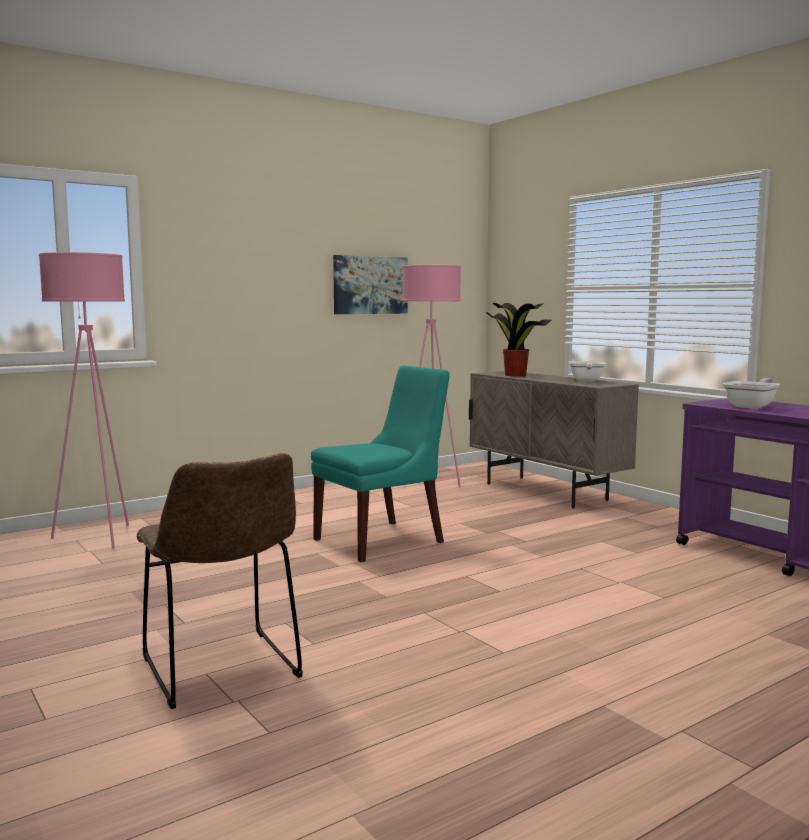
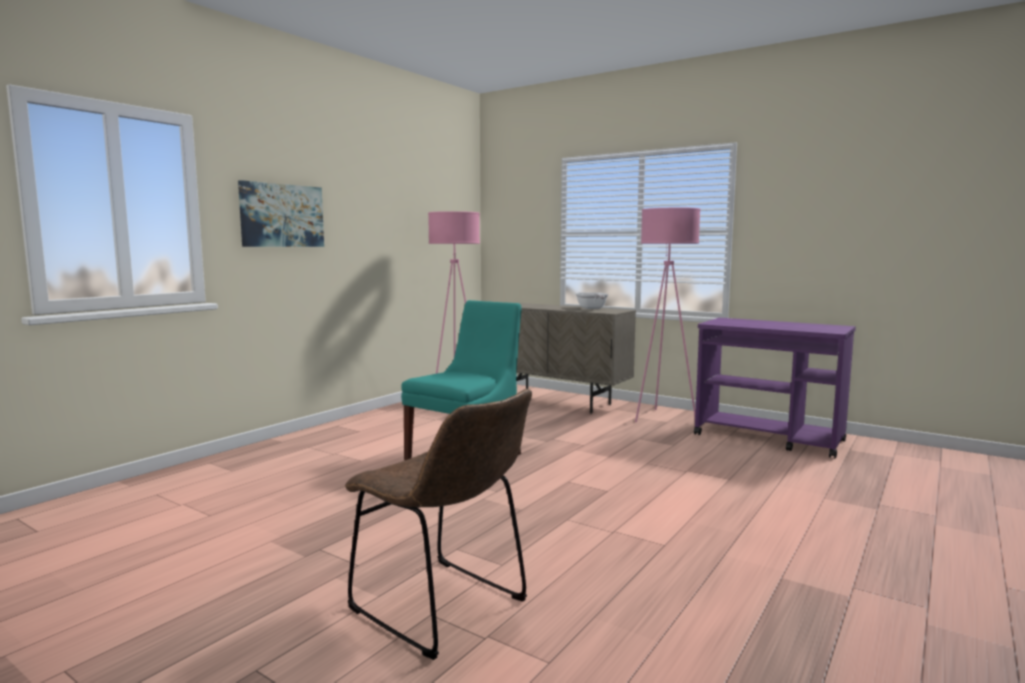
camera: 20 degrees left, 0 degrees up
(98, 537) = (178, 488): pink floor lamp -> pink floor lamp (662, 418)
(370, 285) = (396, 229): picture -> picture (282, 215)
(516, 375) = (527, 306): potted plant -> none
(752, 406) = (749, 324): frying pan -> none

